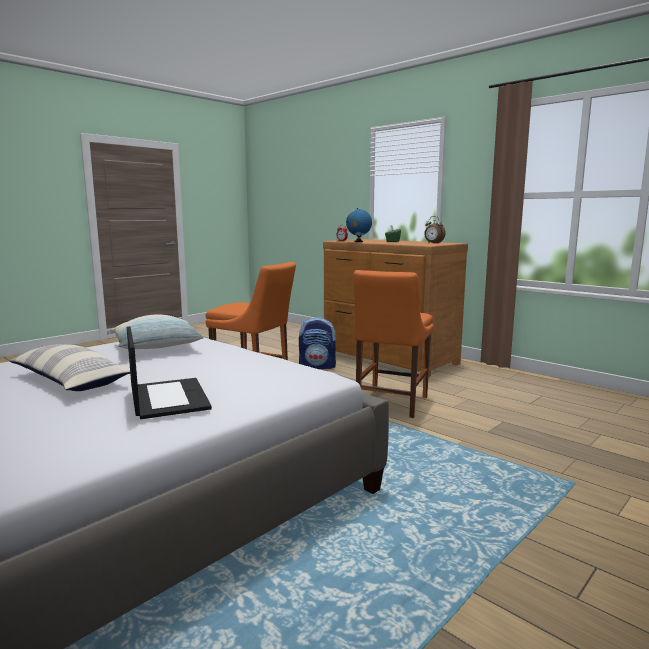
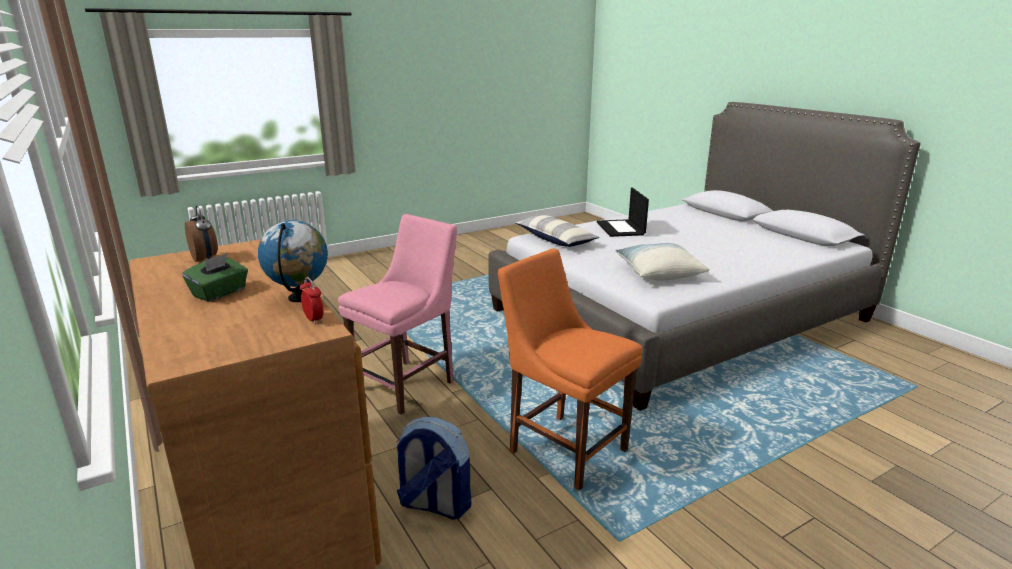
camera: 165 degrees left, 10 degrees up
(70, 381) = (692, 246): pillow -> pillow (555, 239)
(390, 404) = (408, 384): orange chair -> pink chair

